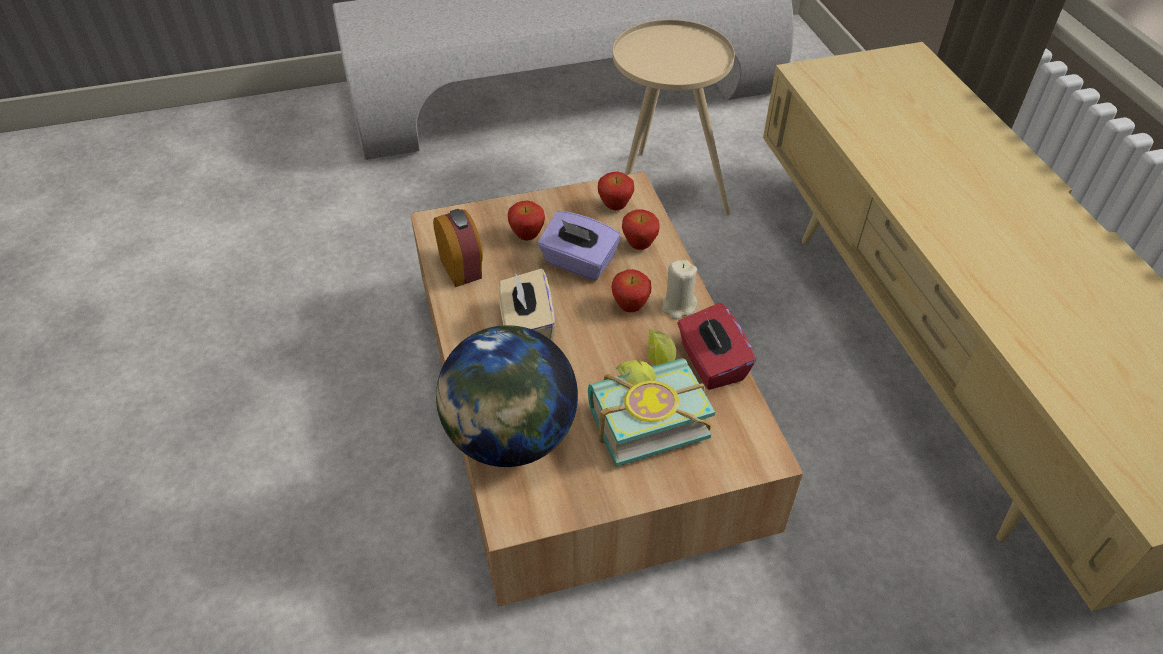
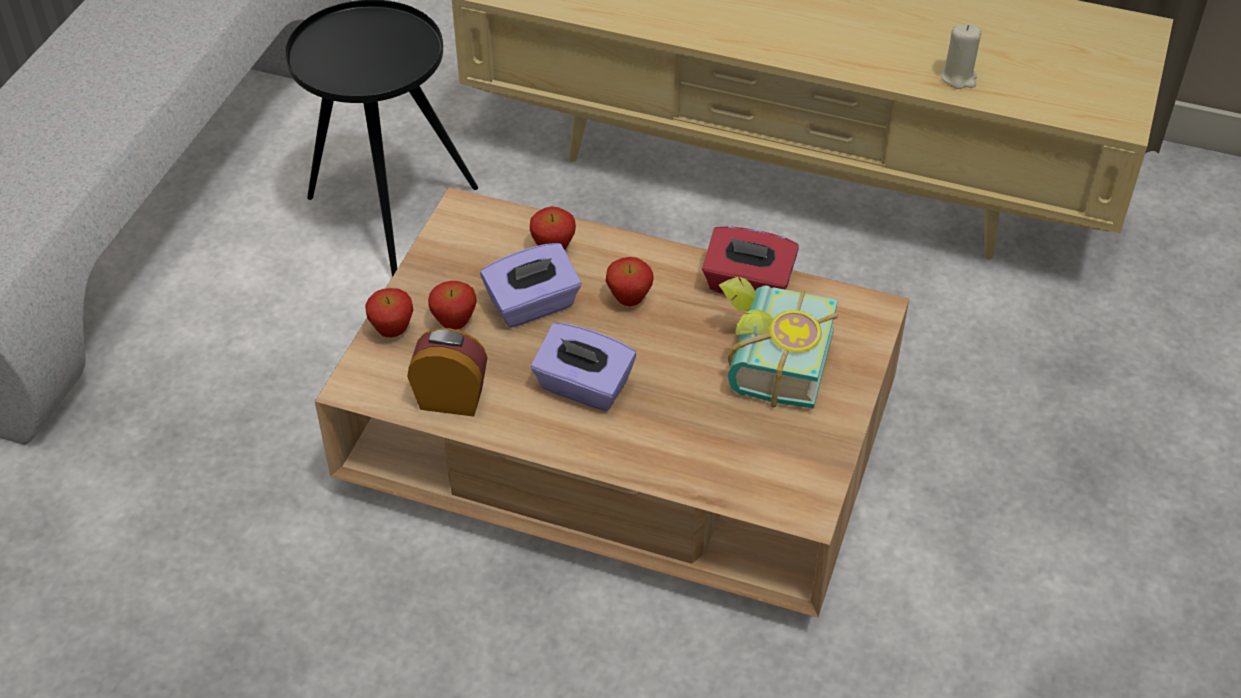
camera: 55 degrees left, 0 degrees up
(510, 437) = (714, 468): globe -> none
(527, 326) = (583, 387): beige tissue box -> purple tissue box
(615, 207) = (480, 236): apple -> apple (392, 332)
(662, 192) = (389, 216): beige side table -> black side table
(678, 306) = (659, 267): beige candle -> beige candle (958, 77)

